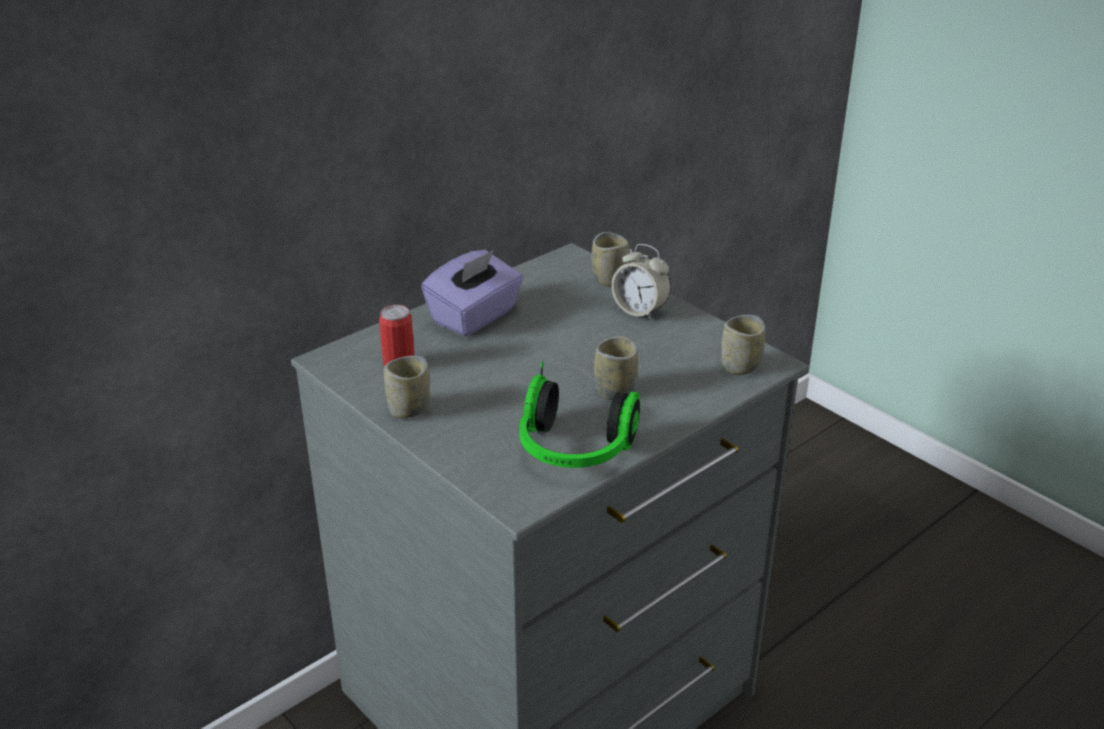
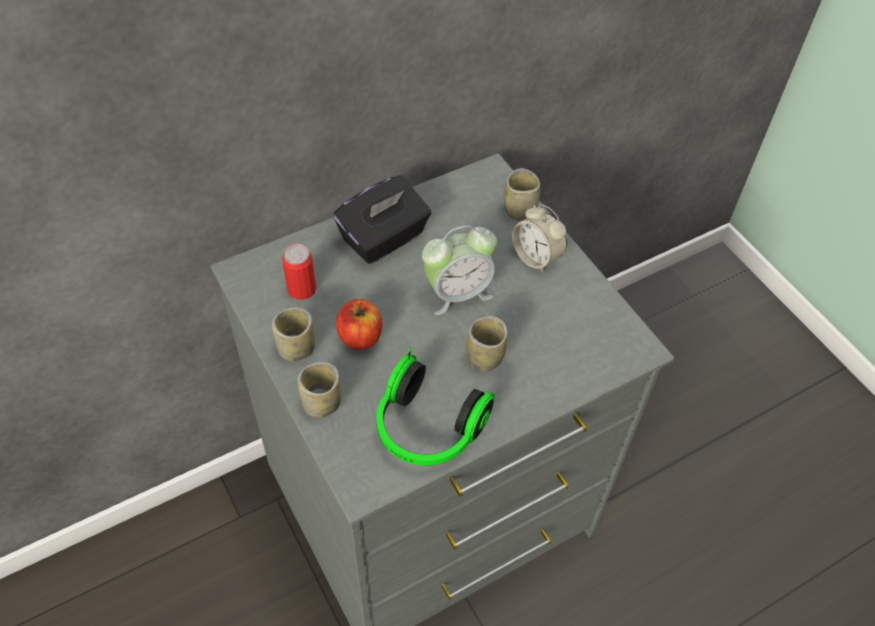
camera: 10 degrees right, 20 degrees up
(475, 316) = (384, 238): purple tissue box -> black tissue box
(475, 391) = (360, 337): none -> apple
(568, 346) = (457, 293): none -> alarm clock
(740, 366) = (608, 348): cup -> cup (322, 403)

